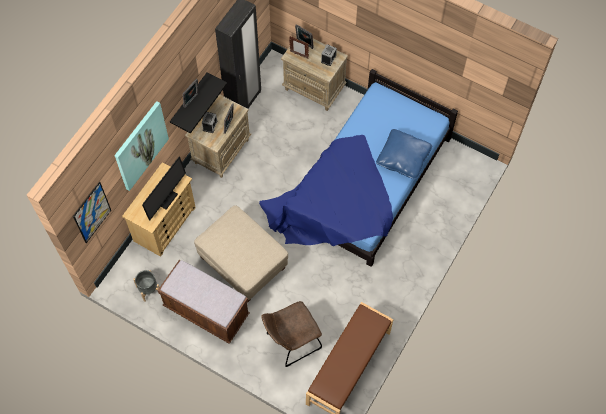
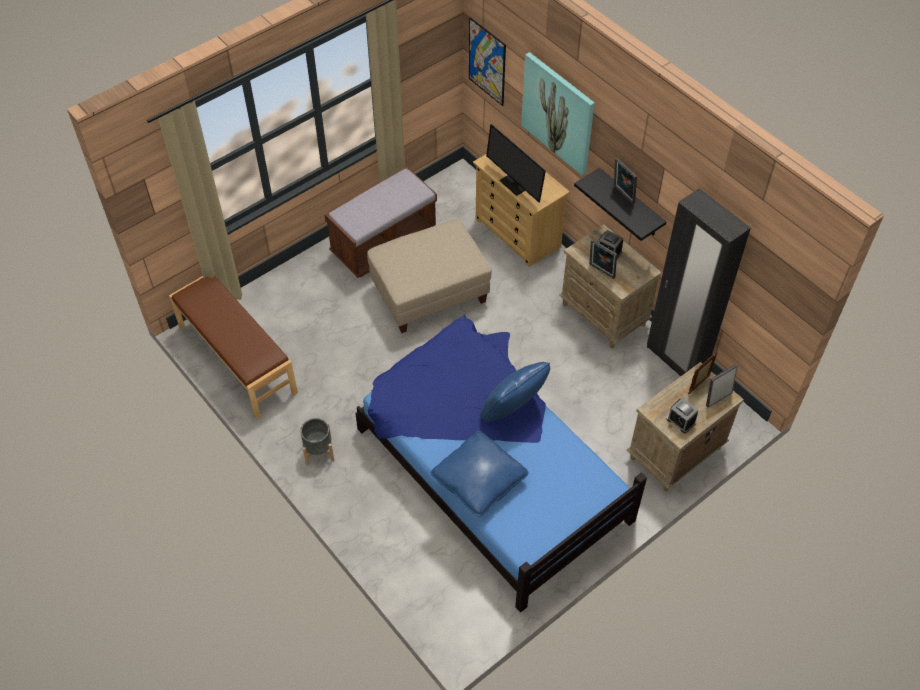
camera: 110 degrees right, 10 degrees down
(148, 289) = (437, 199): grey planter -> grey planter (319, 451)
(291, 342) = (301, 312): brown chair -> none
(347, 154) = (513, 410): none -> blue pillow

